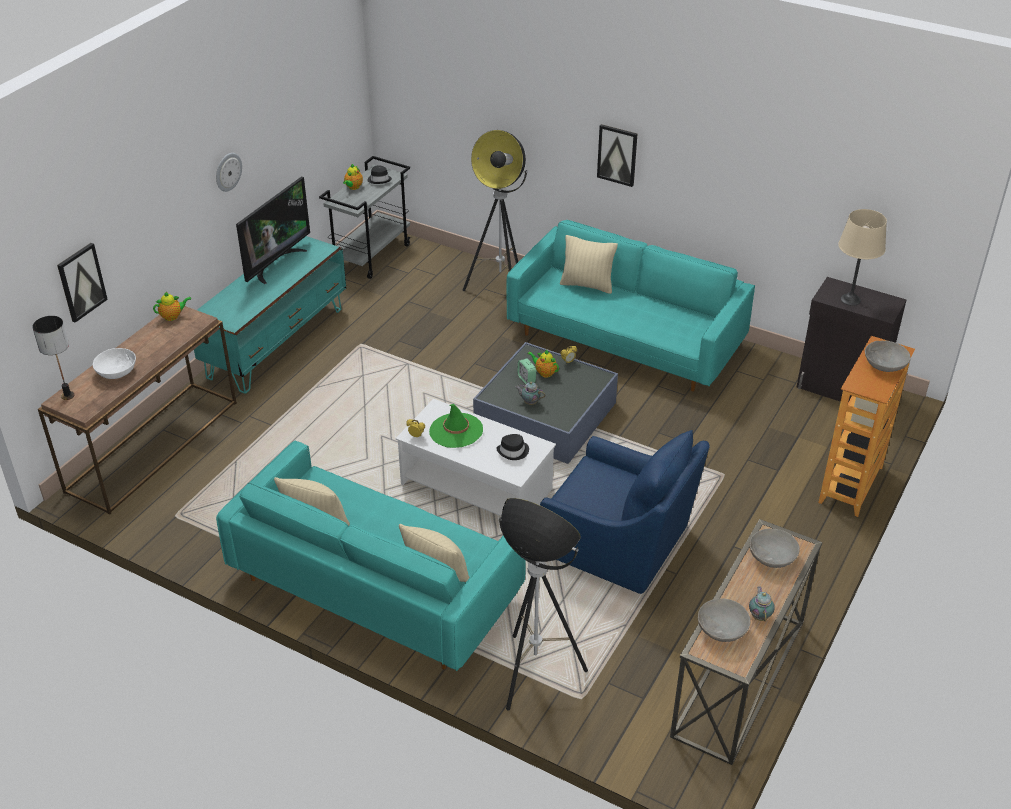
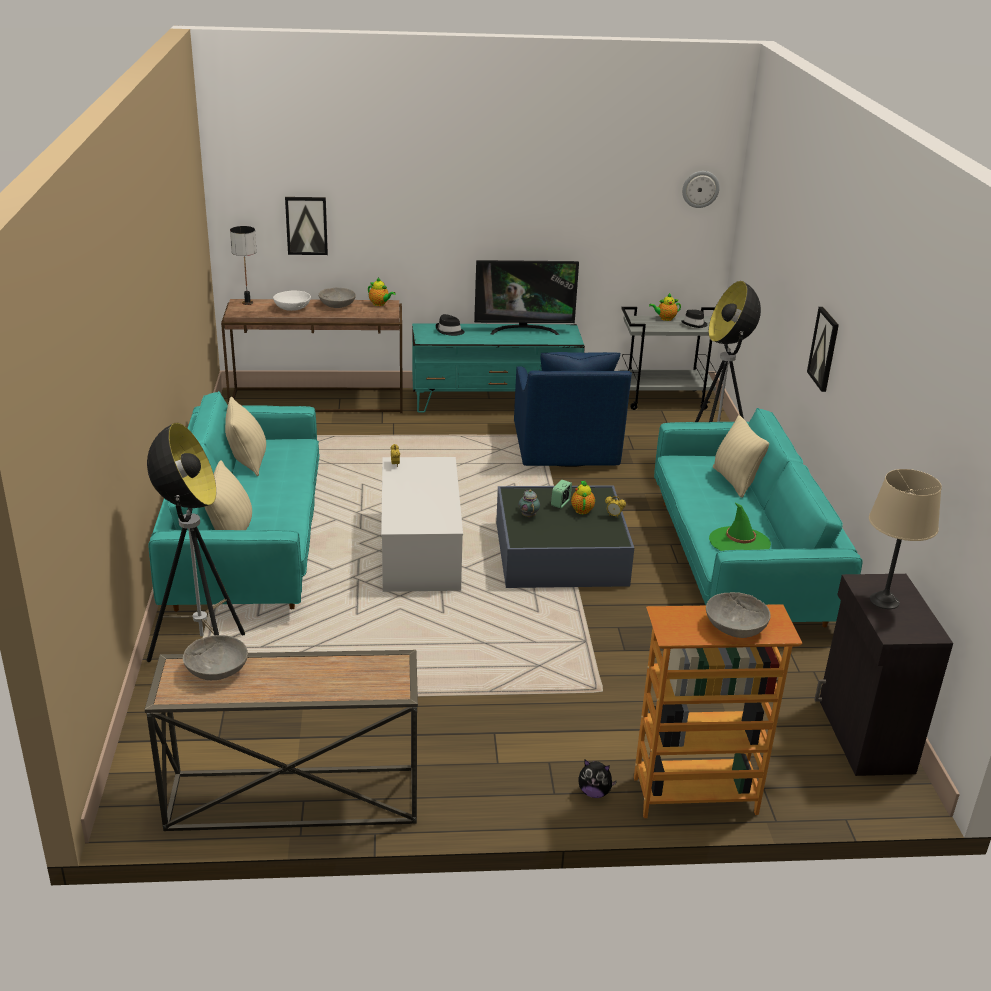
camera: 55 degrees right, 10 degrees down
(228, 171) = (505, 219): wall clock -> wall clock (700, 189)
(456, 431) = (423, 480): green hat -> green hat (739, 542)
(513, 451) = (426, 515): black hat -> black hat (449, 331)
(619, 543) = (424, 655): blue armchair -> blue armchair (565, 448)
(759, 616) = (257, 690): teapot -> none
(772, 557) = (360, 675): grey bowl -> grey bowl (337, 305)
(822, 527) = (594, 792): none -> plush toy

